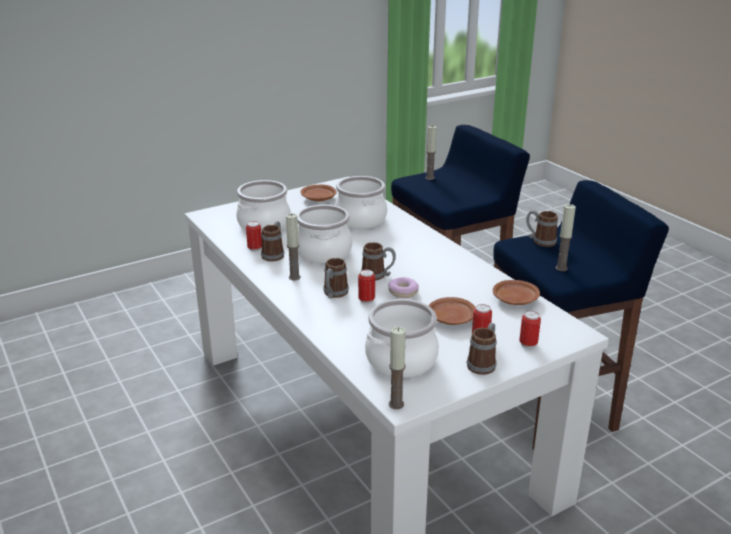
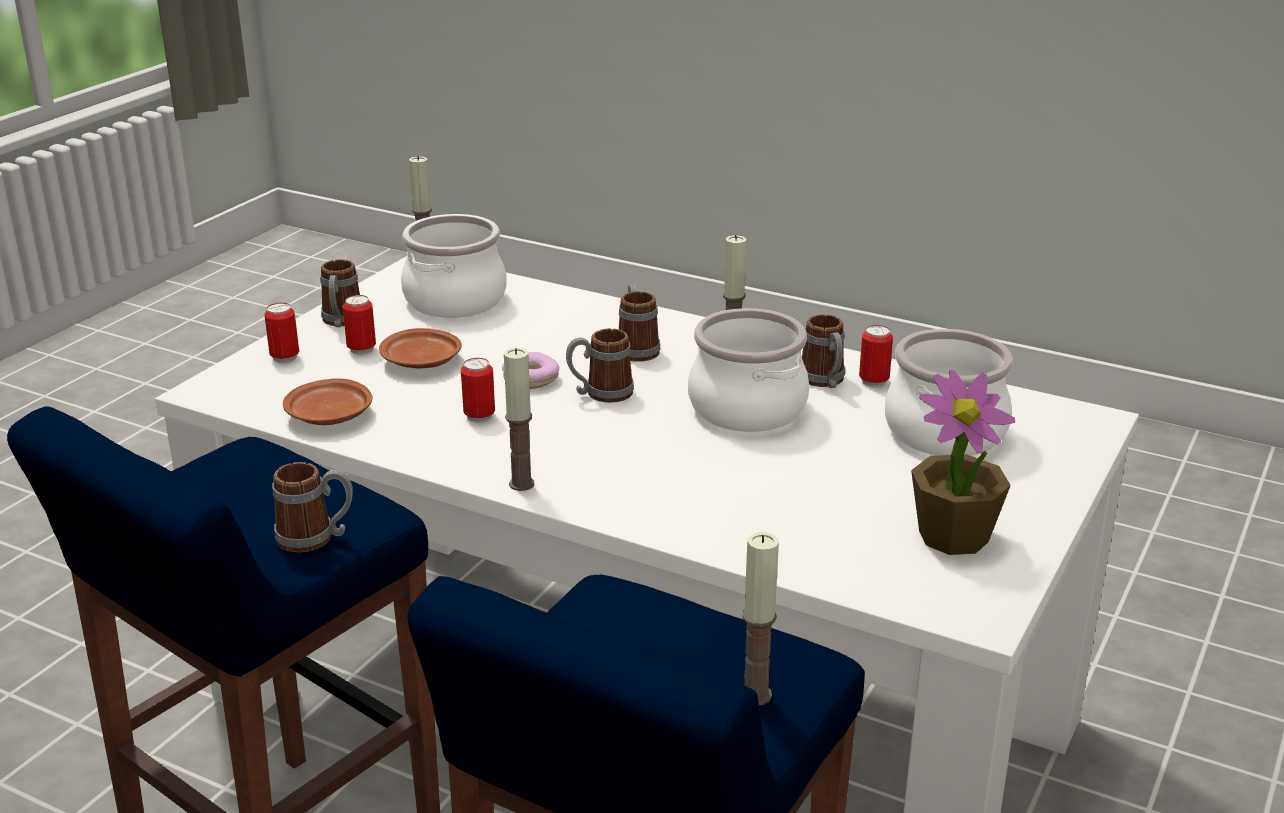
camera: 150 degrees right, 0 degrees up
(318, 198) = (953, 536): brown plate -> potted plant
(360, 220) = (777, 503): cooking pot -> none
(366, 300) = (576, 353): can -> can (479, 416)
(561, 268) = (252, 479): candle -> candle (521, 484)

